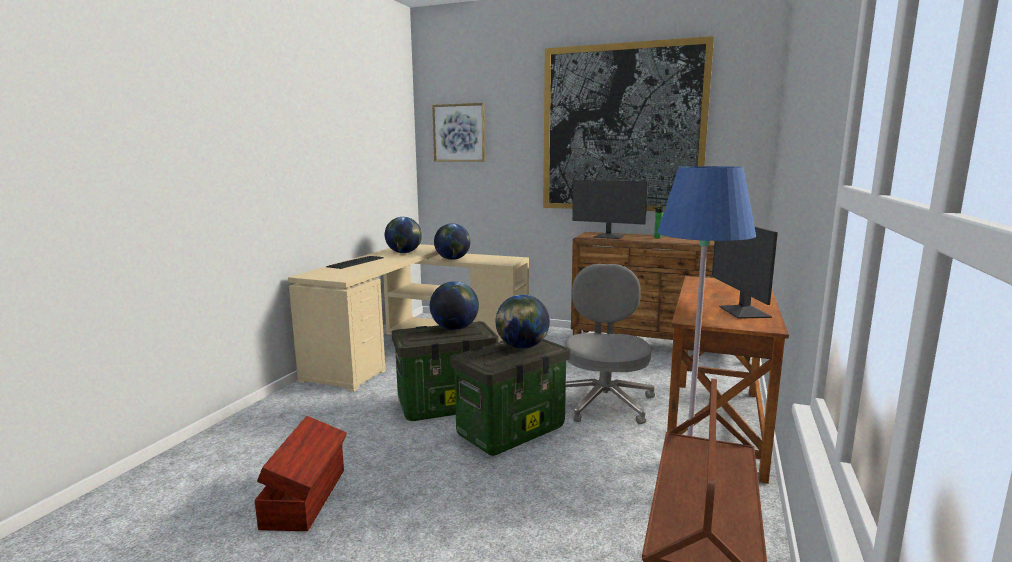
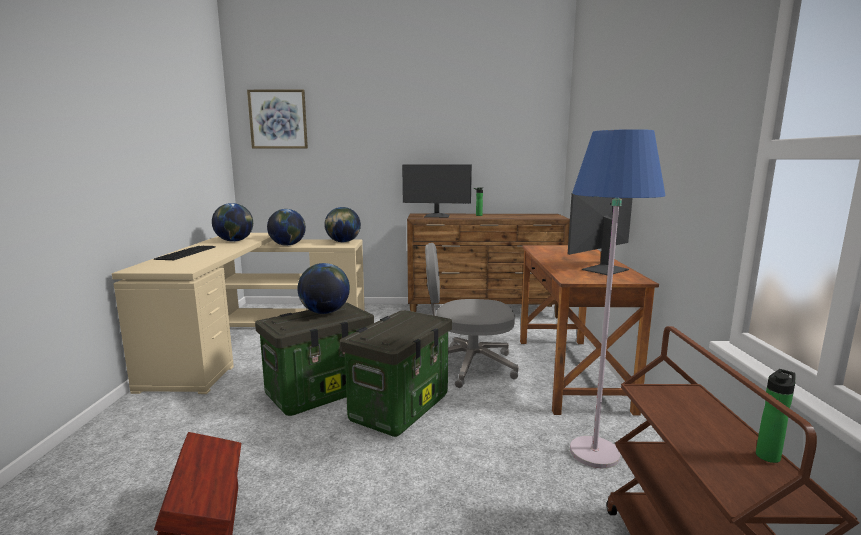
camera: 20 degrees left, 0 degrees up
(522, 347) = (407, 322): globe -> globe (343, 242)
(604, 401) = (468, 366): grey office chair -> grey office chair turned 75 degrees counterclockwise
(622, 129) = (441, 118): picture -> none
(743, 312) = (603, 269): monitor -> monitor turned 75 degrees clockwise
(745, 519) = (768, 455): none -> bottle

